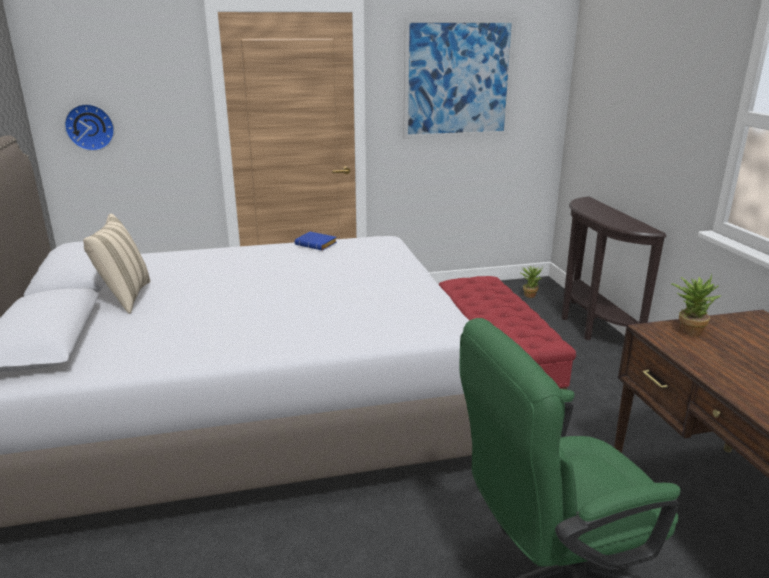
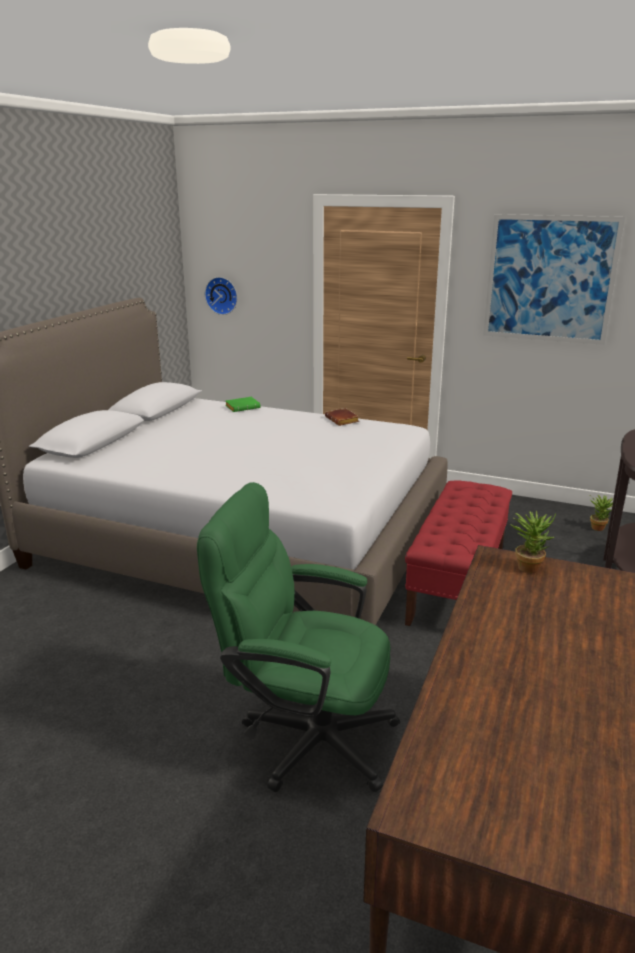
camera: 35 degrees right, 0 degrees up
(124, 297) = (164, 428): beige pillow -> none
(188, 254) = (243, 407): none -> green book
(317, 244) = (343, 420): blue book -> brown book

